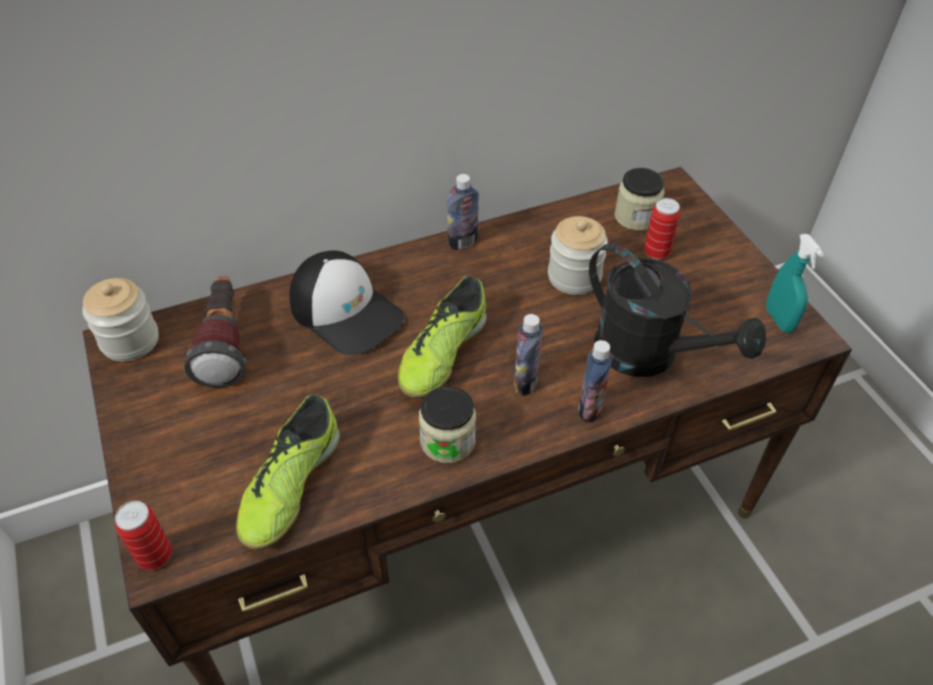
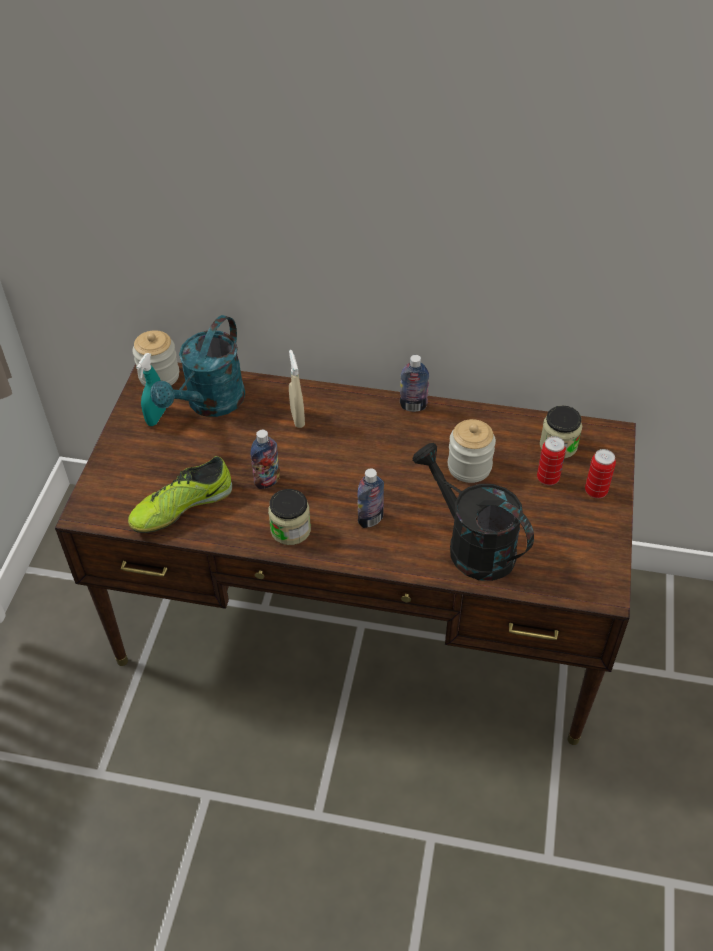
camera: 35 degrees right, 0 degrees up
(155, 555) = (85, 507): can -> can (596, 491)
(225, 344) = (210, 404): flashlight -> turquoise watering can
(346, 311) = (297, 418): cap -> beige spray bottle
(442, 354) = (334, 475): shoe -> none
(590, 408) = (397, 557): bottle -> bottle (267, 481)
(650, 355) = (471, 545): black watering can -> black watering can turned 150 degrees clockwise
(779, 320) = (592, 570): turquoise spray bottle -> turquoise spray bottle (156, 417)

